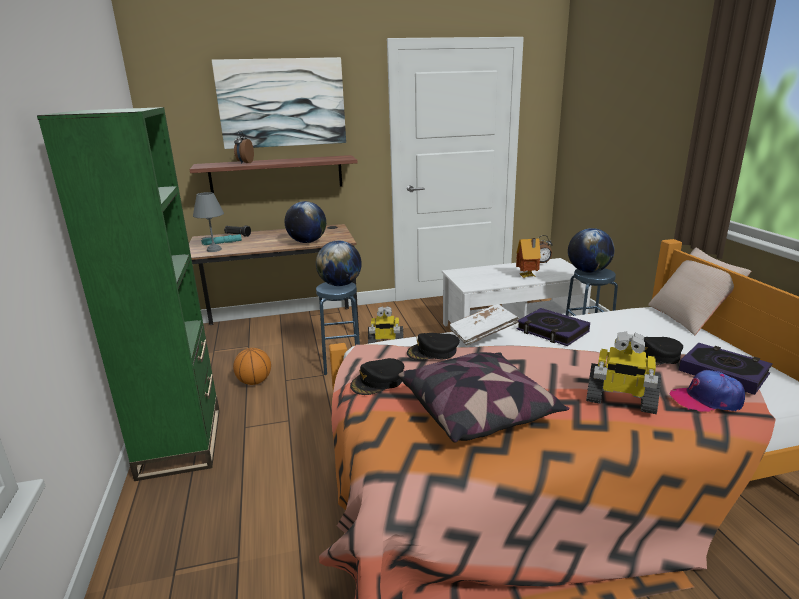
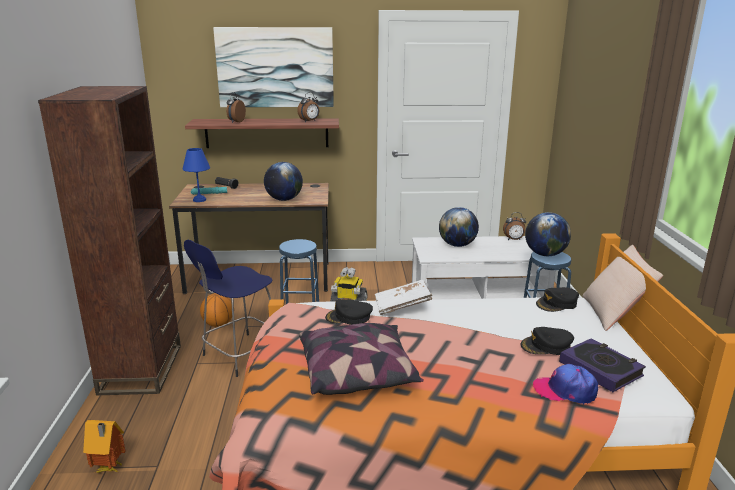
camera: 10 degrees right, 0 degrees up
(181, 442) = (141, 369): green bookcase -> brown bookcase
(214, 250) = (200, 200): grey table lamp -> blue table lamp
(291, 412) = (240, 355): none -> blue stool
(324, 158) = (309, 121): none -> alarm clock
(340, 284) = (302, 244): globe -> globe (457, 245)
(378, 382) = (289, 337): black cap -> black cap (557, 304)
(527, 277) = (491, 253): toy house -> toy house (109, 469)
(552, 331) = (470, 311): book -> none
(620, 400) = (484, 380): toy robot -> none

